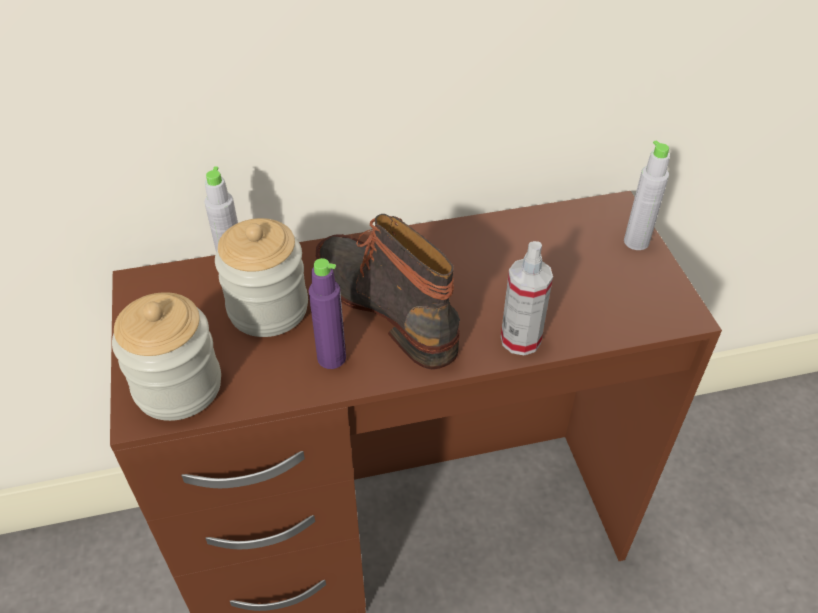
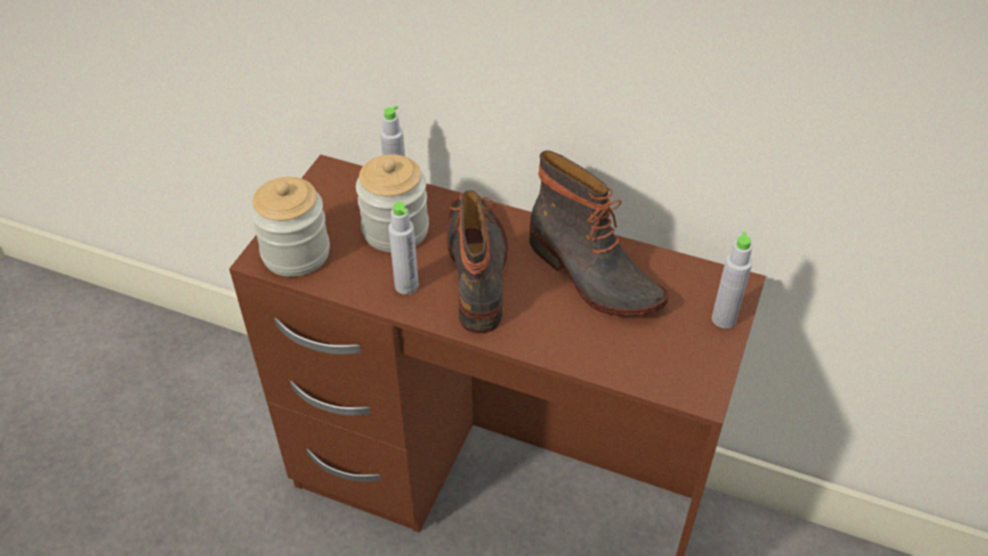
camera: 35 degrees right, 0 degrees up
(331, 358) = (406, 286): purple bottle -> grey bottle
(496, 259) = (592, 276): none -> boot
(520, 339) = (551, 344): spray bottle -> none

